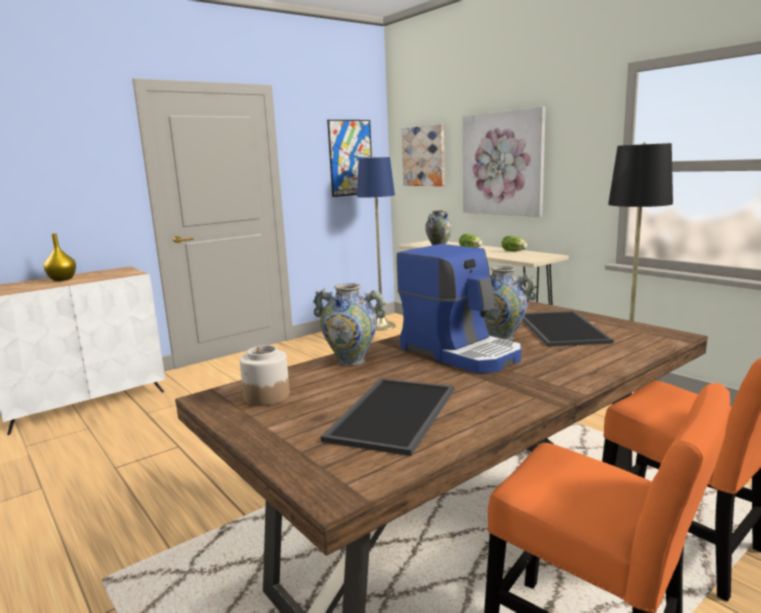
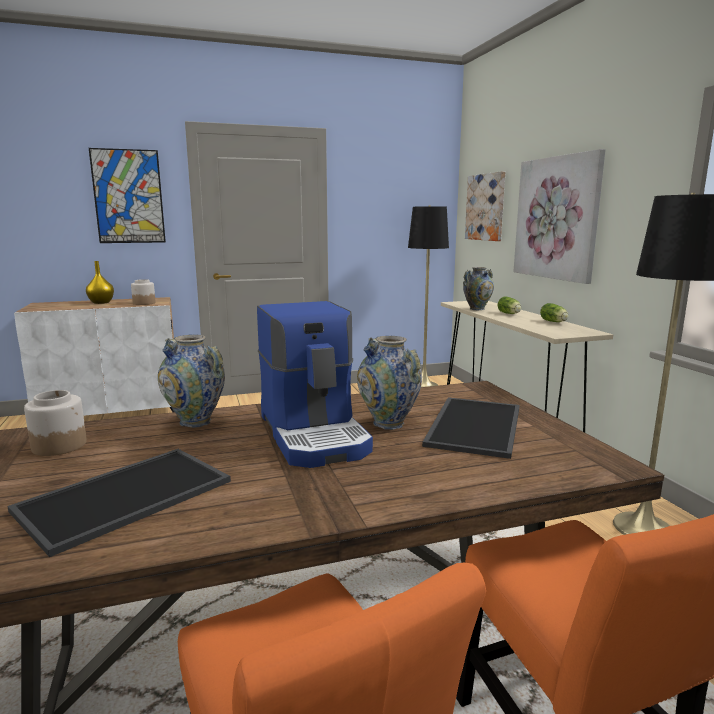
camera: 20 degrees right, 0 degrees up
(115, 275) = (144, 303): none -> jar
(350, 158) = (410, 206): picture -> picture (128, 196)
(381, 326) = (423, 386): blue floor lamp -> black floor lamp

